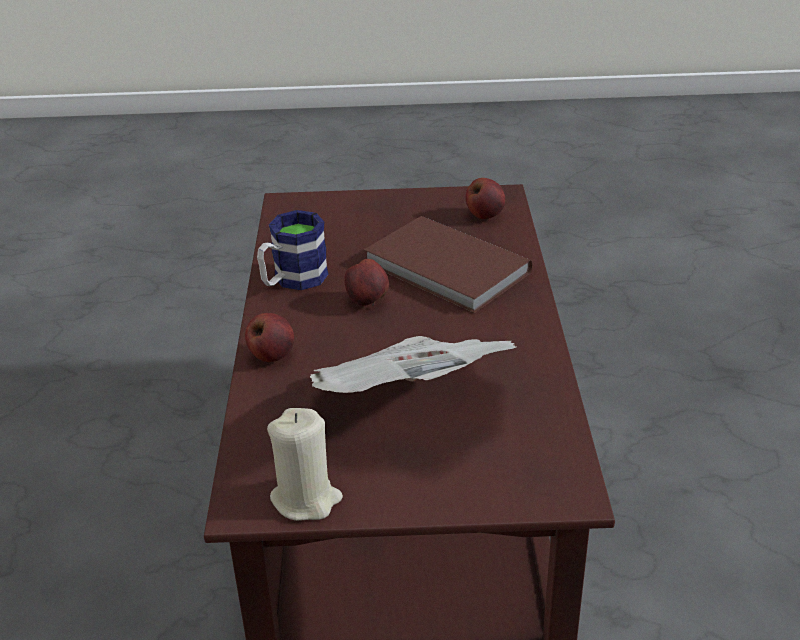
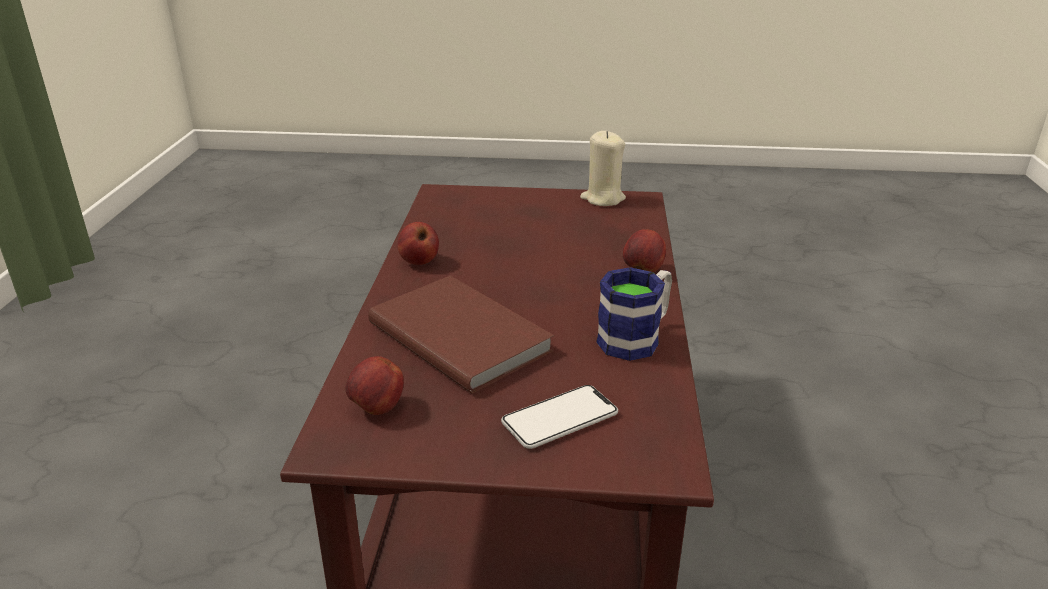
camera: 175 degrees left, 5 degrees down
(356, 220) = (560, 418): none -> phone
(368, 302) = (553, 308): apple -> apple (419, 262)
(410, 404) = (528, 234): newspaper -> none

